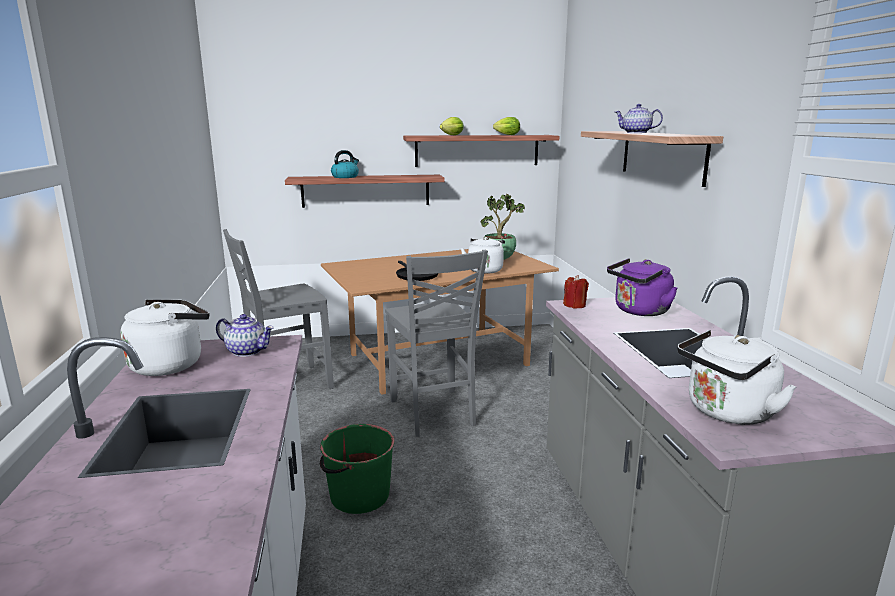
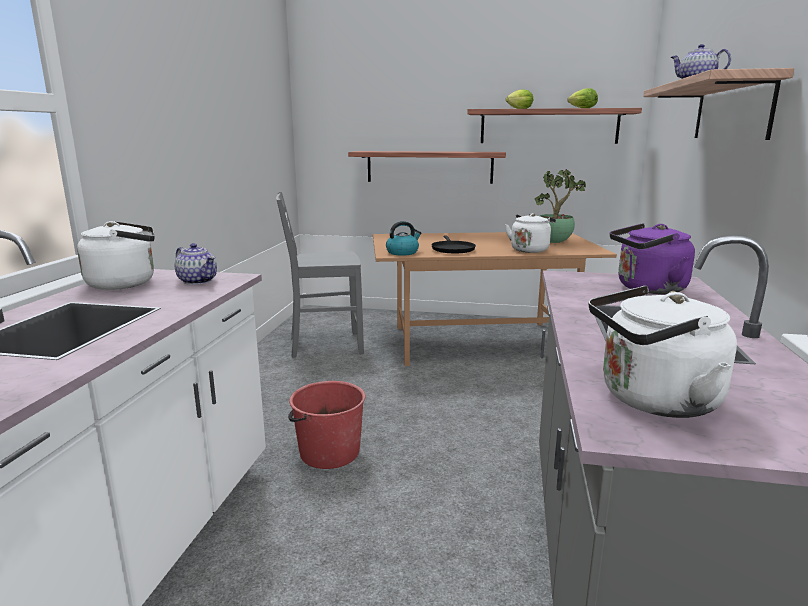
camera: 20 degrees right, 0 degrees up
(345, 177) = (407, 151): kettle -> kettle (402, 252)
(358, 496) = (328, 452): green bucket -> red bucket
(433, 413) = (445, 390): grey chair -> none
(574, 305) = (571, 276): red candle -> none

